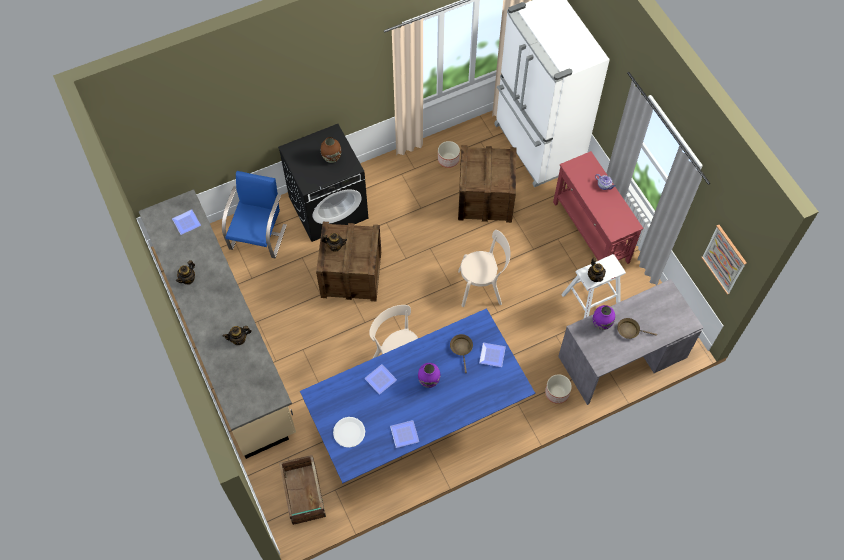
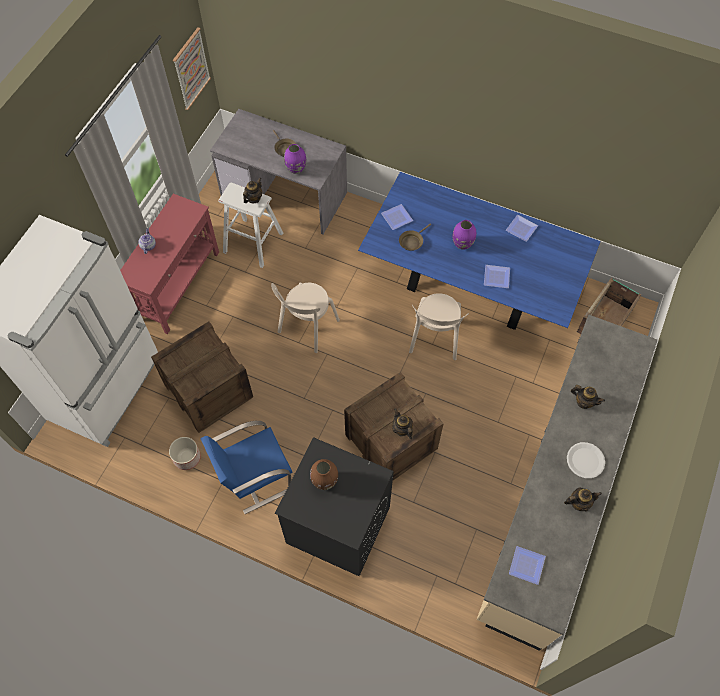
camera: 130 degrees left, 0 degrees up
(258, 236) = (428, 564): blue chair -> blue chair (254, 477)
(349, 432) = (560, 265): white plate -> white plate (585, 460)
(482, 287) = (307, 328): beige chair -> beige chair turned 105 degrees counterclockwise
(556, 392) = (355, 217): planter -> none

